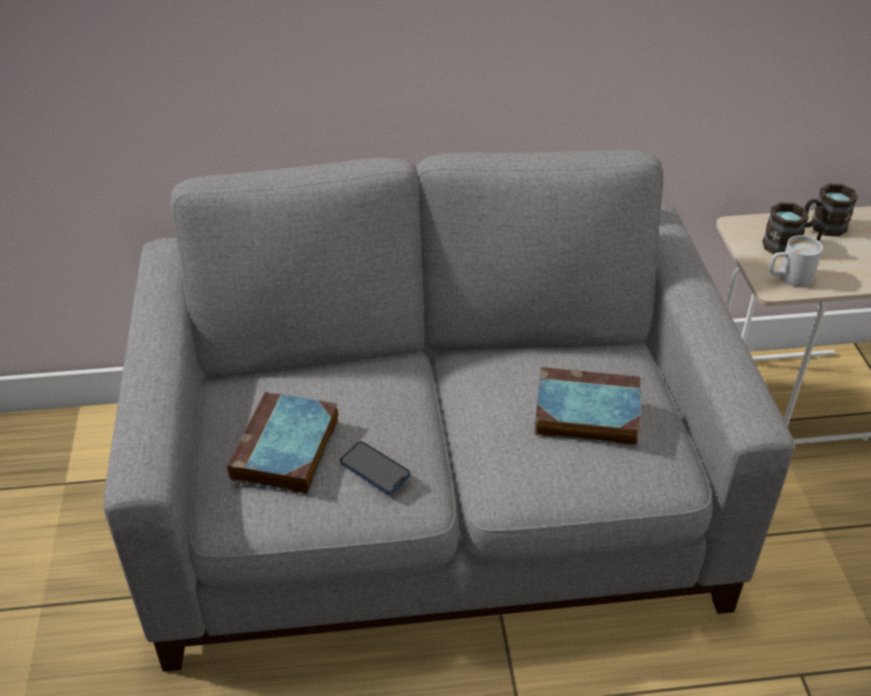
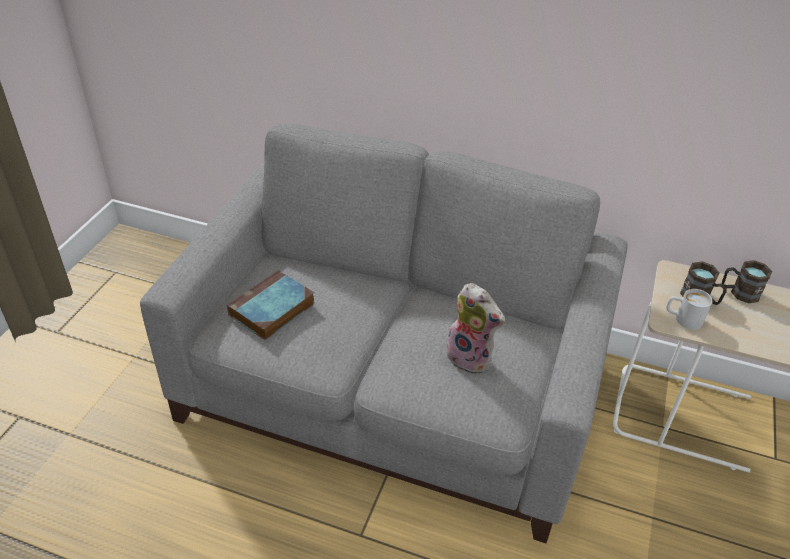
camera: 25 degrees right, 0 degrees up
(375, 469) = (314, 341): phone -> none
(584, 413) = (471, 357): book -> plush toy

